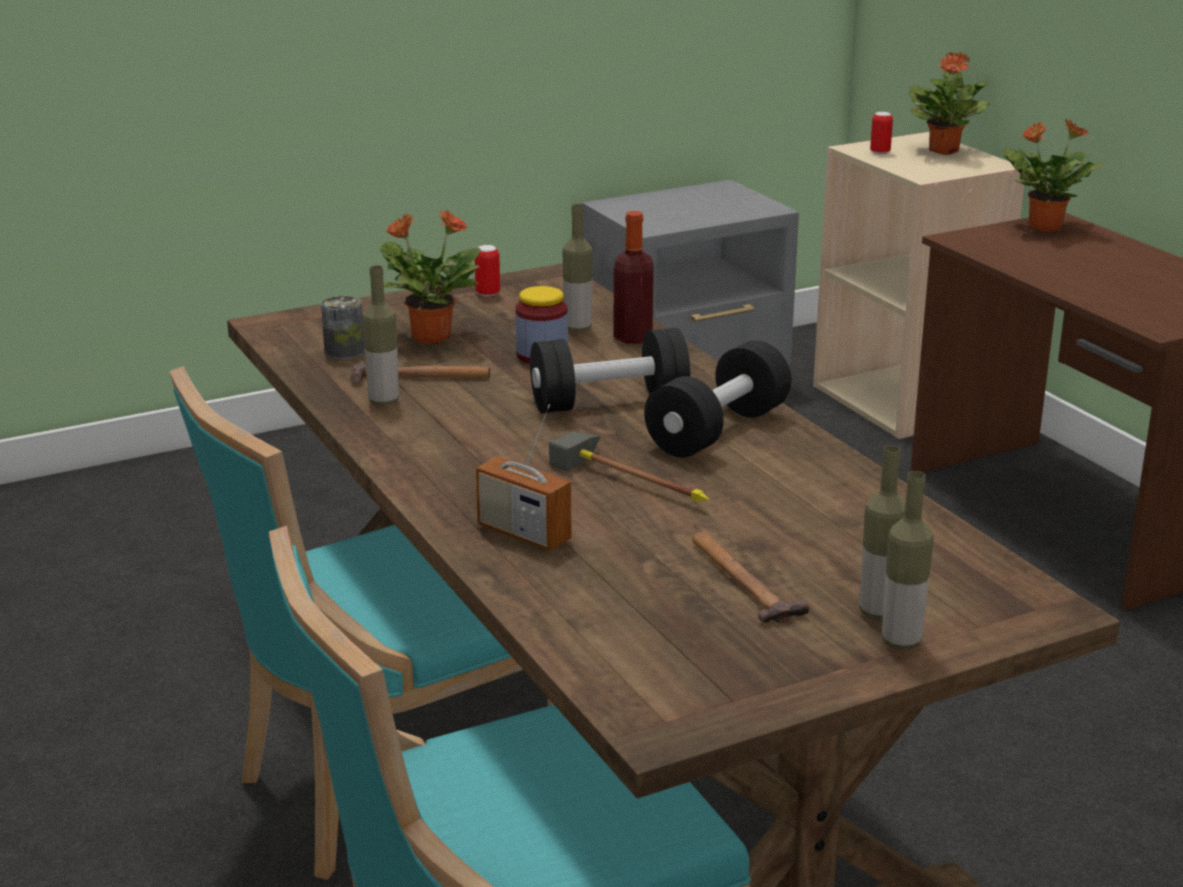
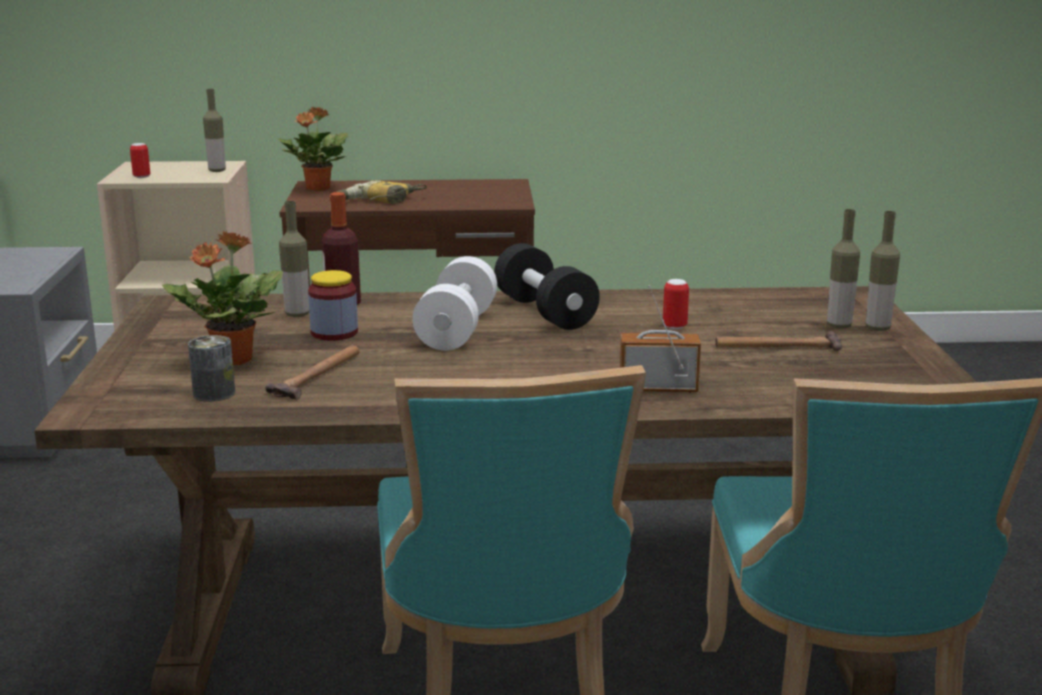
camera: 65 degrees left, 5 degrees down
(383, 401) = (352, 395): bottle -> bottle (217, 170)
(487, 293) = (167, 327): can -> can (674, 326)
(524, 533) = (658, 388): radio -> radio turned 150 degrees counterclockwise
(609, 402) = (457, 330): black dumbbell -> white dumbbell
(640, 480) = (603, 344): hammer -> none
(944, 151) = (174, 166): potted plant -> none
(1042, 264) = (379, 201): none -> power drill

